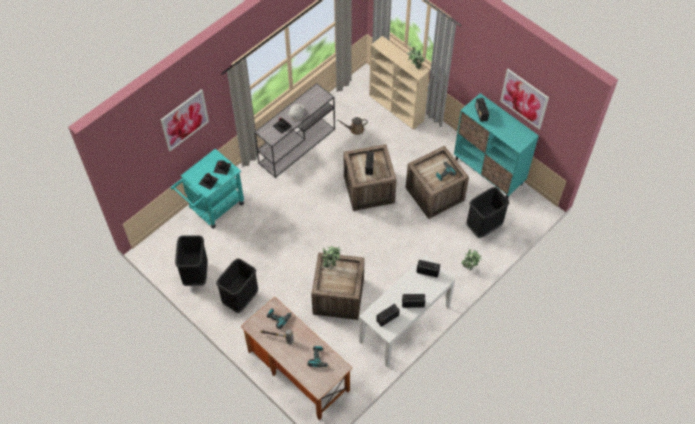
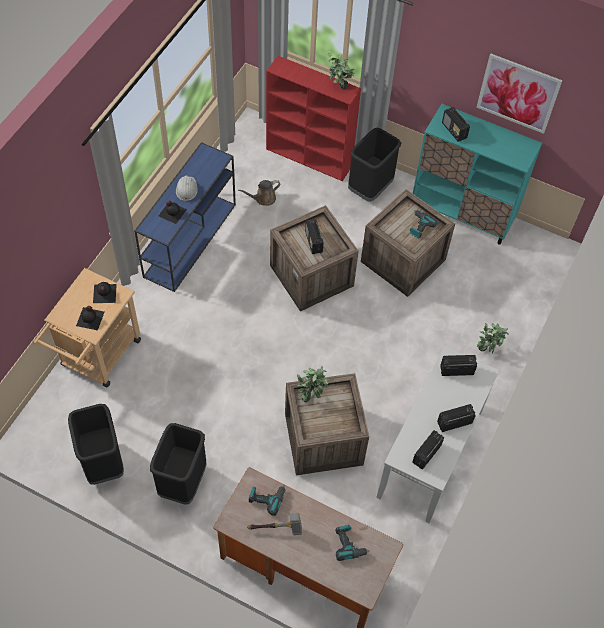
camera: 20 degrees left, 0 degrees up
(184, 120) = (38, 231): picture -> none
(213, 208) = (97, 358): turquoise cart -> beige cart
(297, 145) = (190, 239): grey console table -> blue console table
(397, 108) = (310, 157): beige bookcase -> red bookcase
(483, 227) = (484, 289): black trash can -> black trash can (370, 188)

